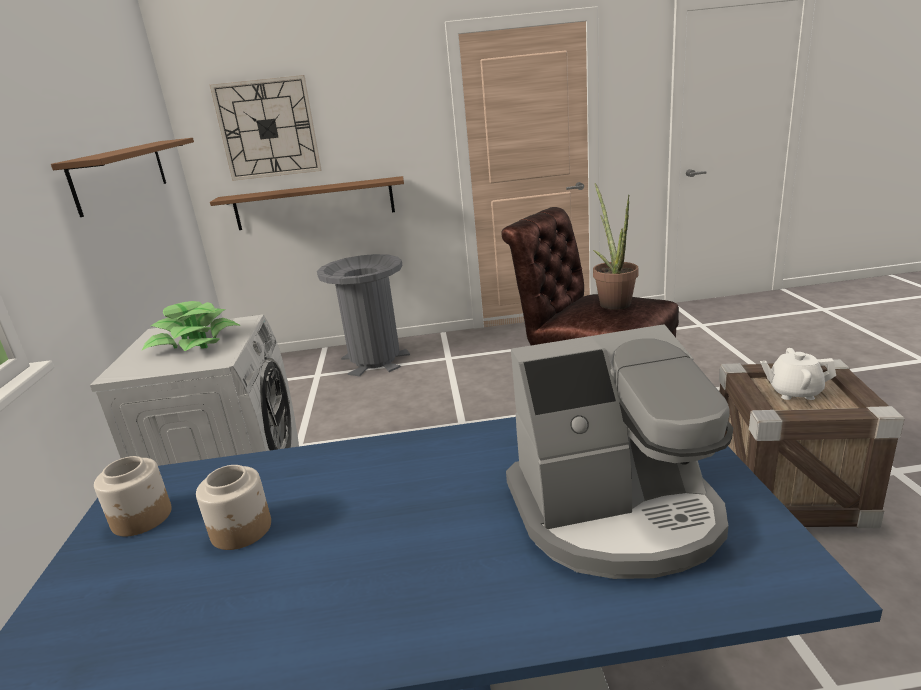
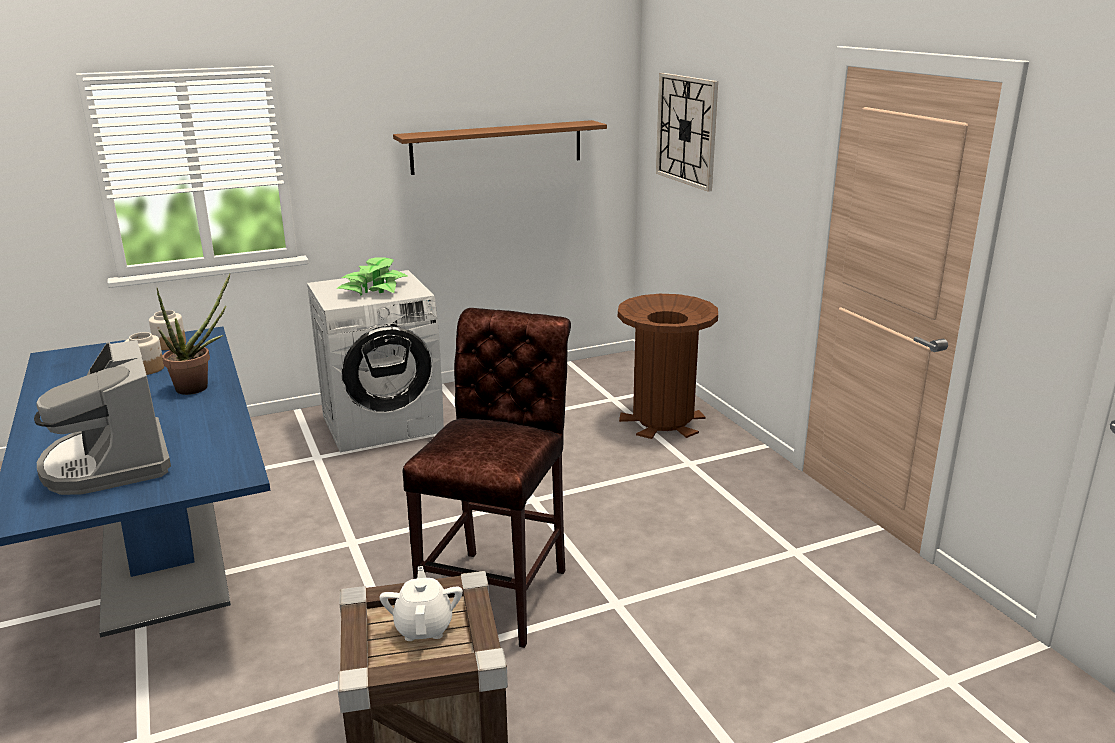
camera: 70 degrees right, 0 degrees up
(314, 203) = (701, 225): brown shelf -> none
(375, 360) = (663, 420): grey trash can -> brown trash can
(612, 302) = (488, 436): potted plant -> potted plant (199, 387)

